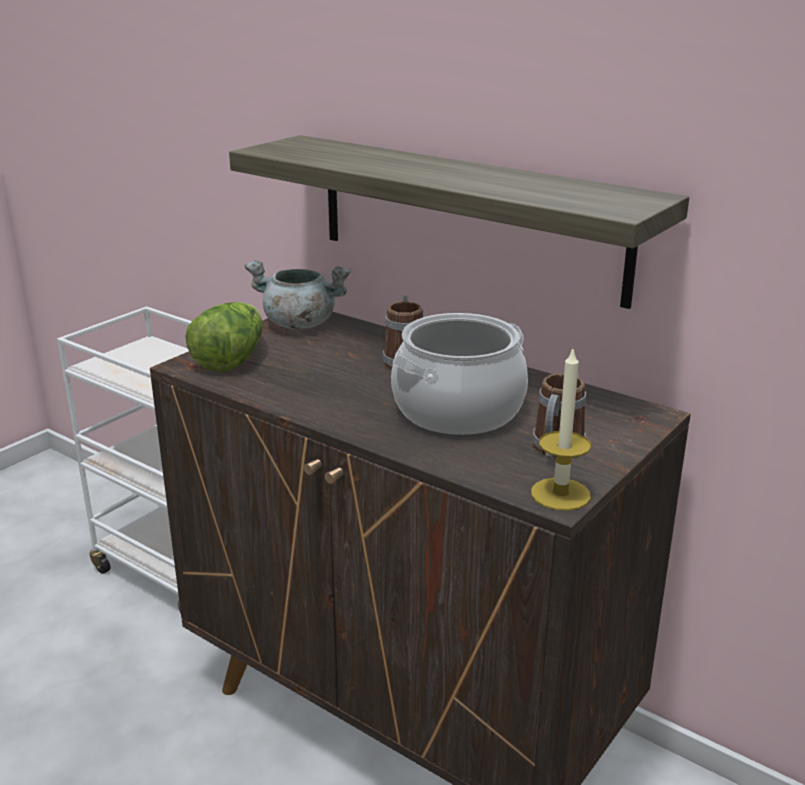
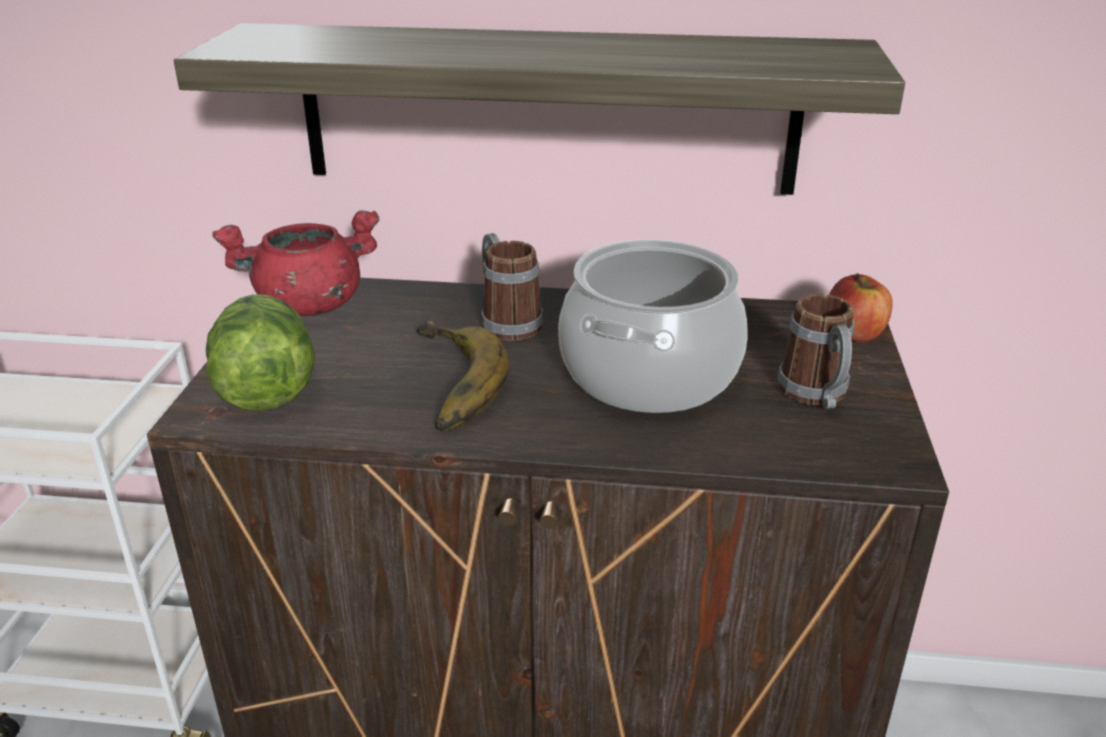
camera: 30 degrees left, 5 degrees up
(298, 324) = (309, 306): grey cooking pot -> red cooking pot
(325, 383) = (443, 384): none -> banana
(560, 494) = (889, 451): candle -> none
(639, 424) = (854, 334): none -> apple

